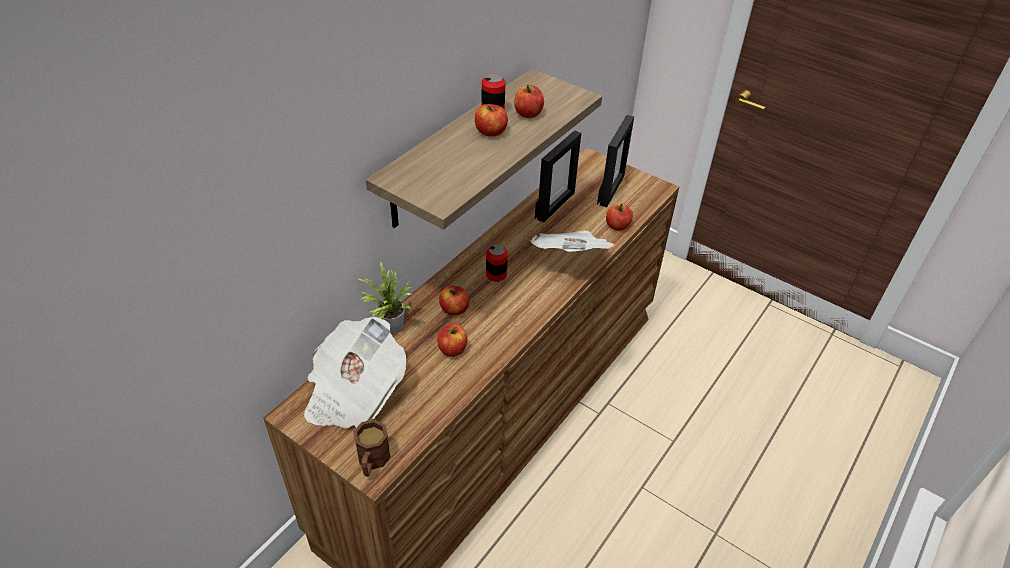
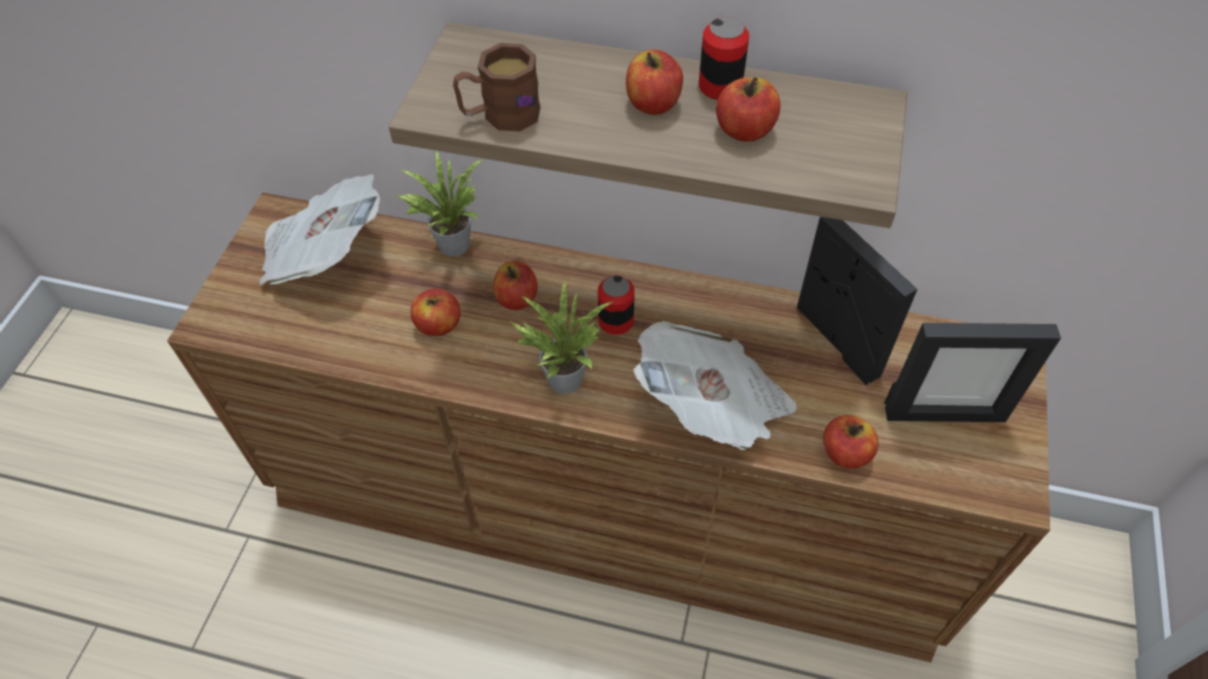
camera: 70 degrees right, 10 degrees up
(372, 461) = (223, 315): brown mug -> brown mug (500, 115)
(521, 306) = (562, 376): none -> potted plant
(555, 205) = (835, 342): picture frame -> picture frame turned 135 degrees counterclockwise

